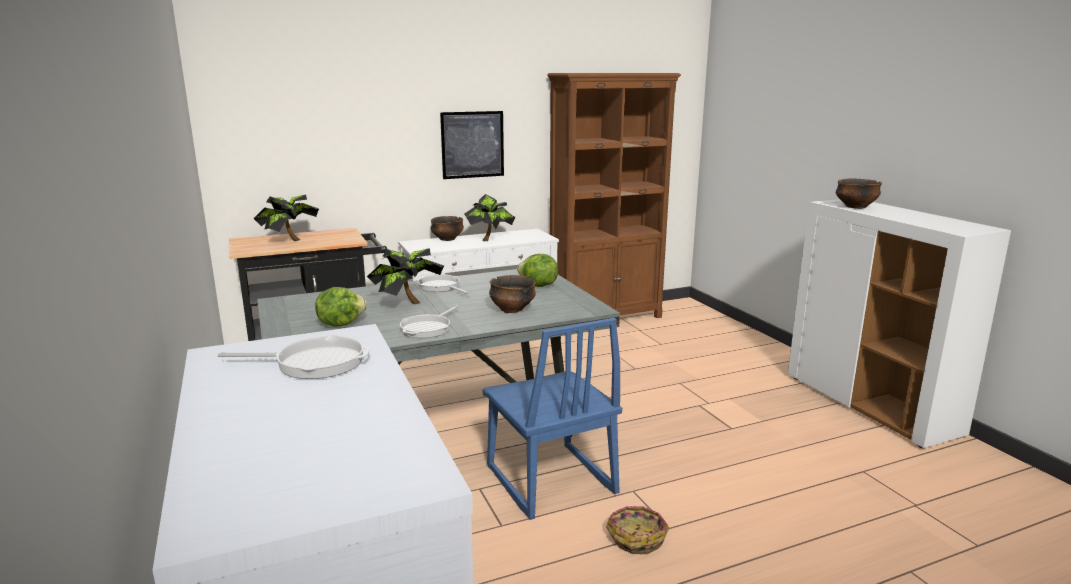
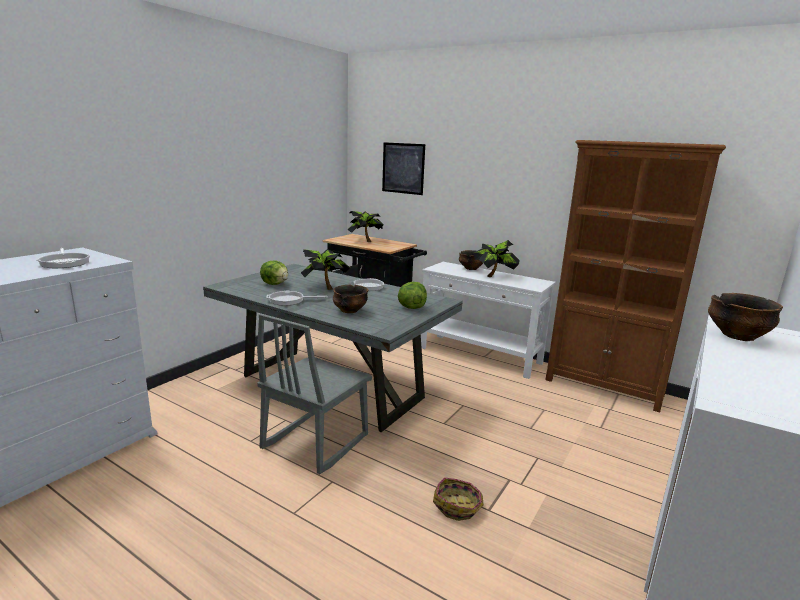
camera: 55 degrees right, 0 degrees up
(472, 144) = (510, 198): picture -> picture (403, 168)
(549, 481) = (314, 442): blue chair -> grey chair
(637, 537) = (271, 500): basket -> basket (458, 506)

